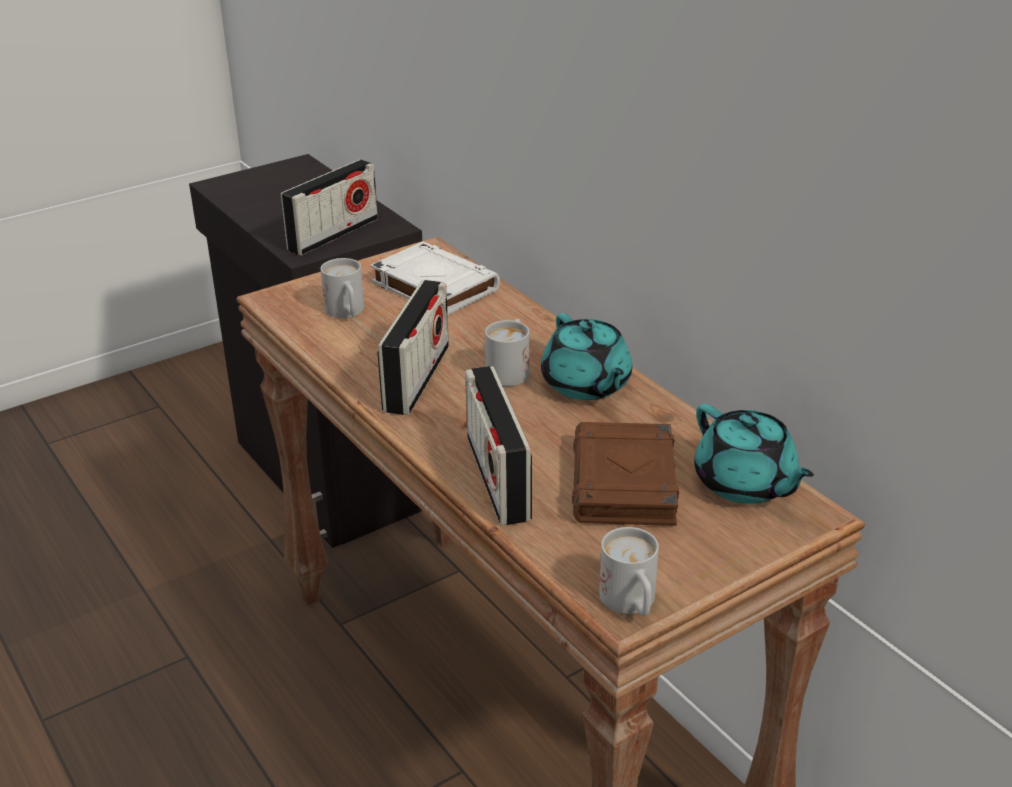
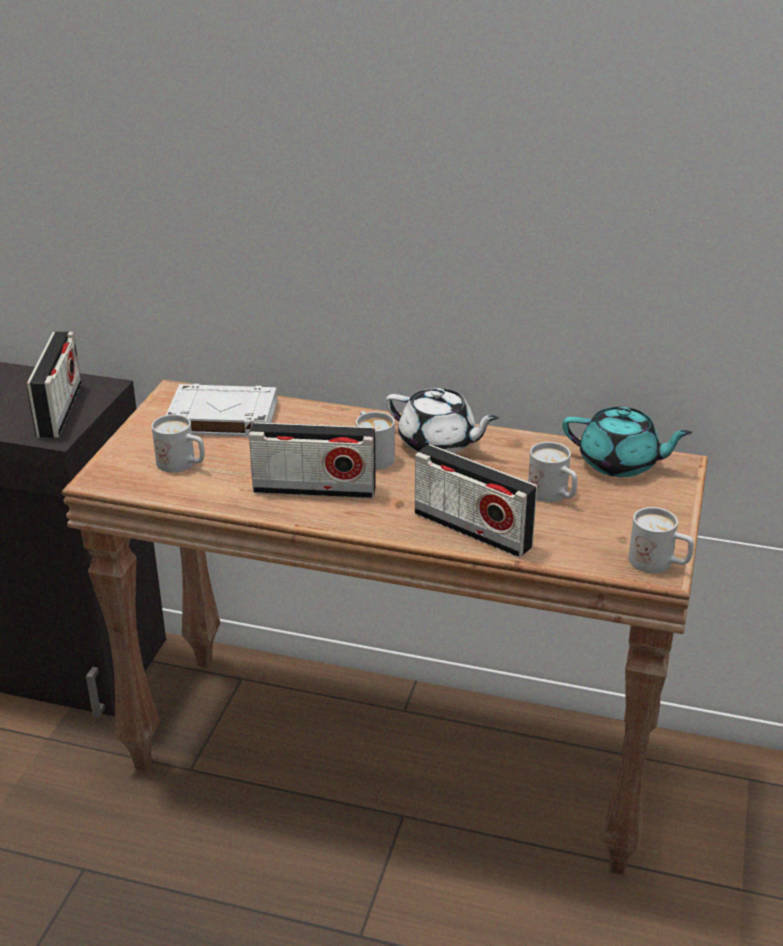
camera: 40 degrees left, 0 degrees up
(417, 378) = (314, 489): radio -> radio turned 120 degrees clockwise
(586, 385) = (438, 444): turquoise teapot -> white teapot
(625, 483) = (553, 495): brown book -> white mug

